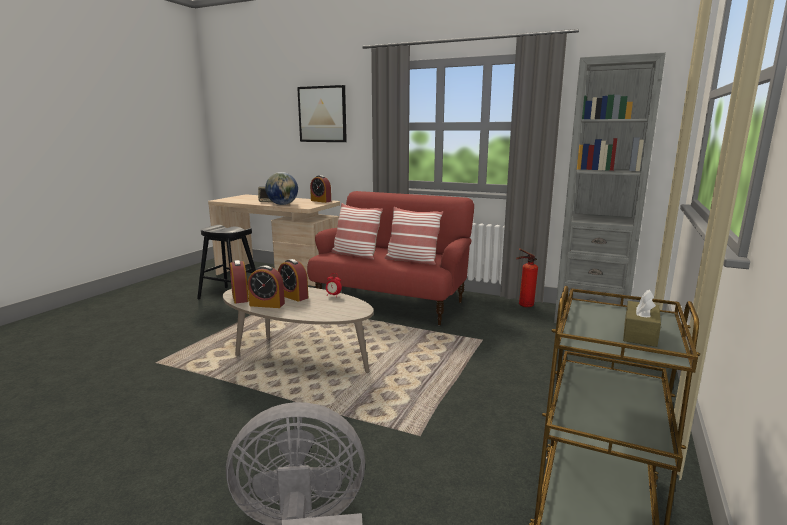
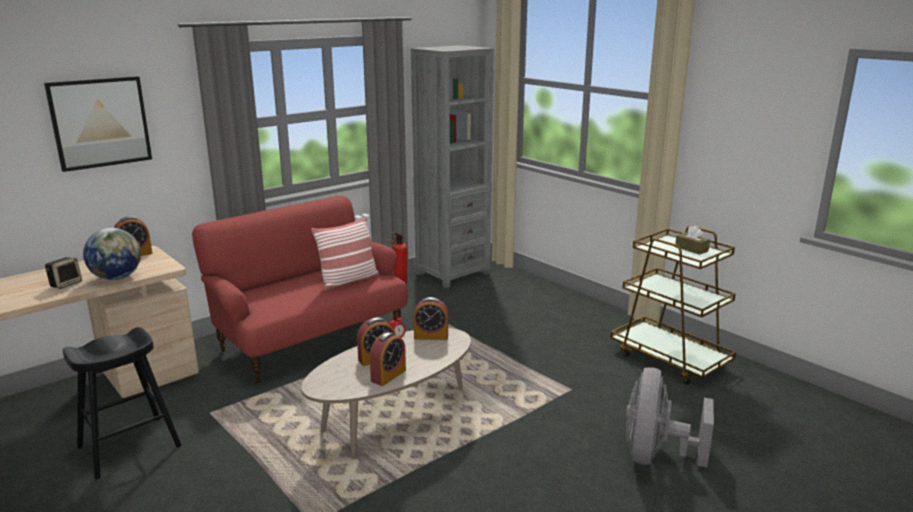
camera: 65 degrees left, 5 degrees up
(240, 297) = (346, 389): alarm clock -> alarm clock (431, 336)
(355, 255) = (286, 301): pillow -> none

